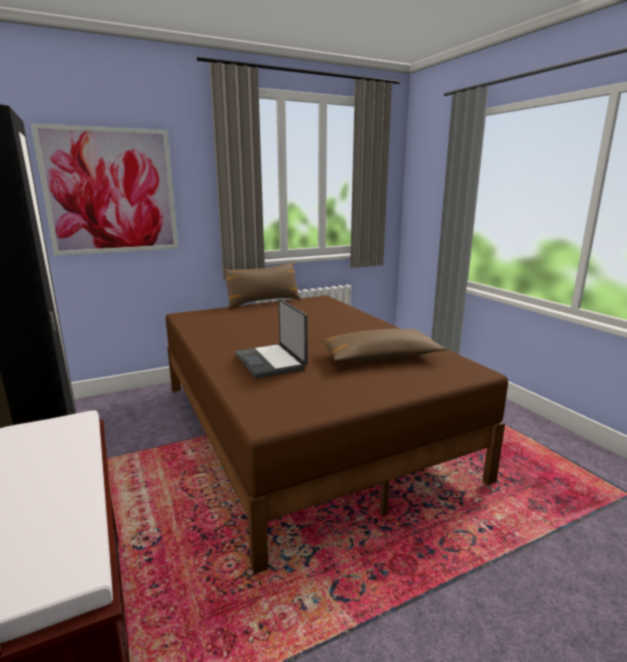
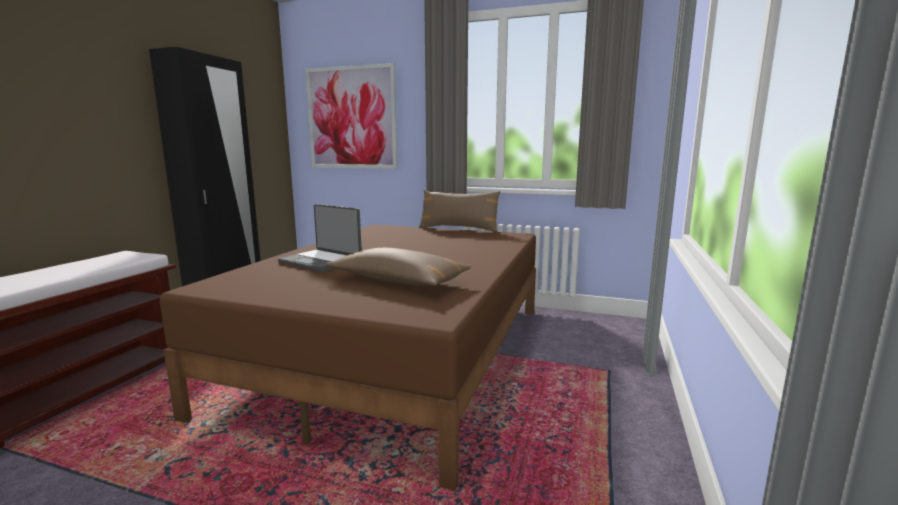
camera: 45 degrees right, 5 degrees down
(271, 361) = (321, 261): laptop -> laptop turned 75 degrees counterclockwise

